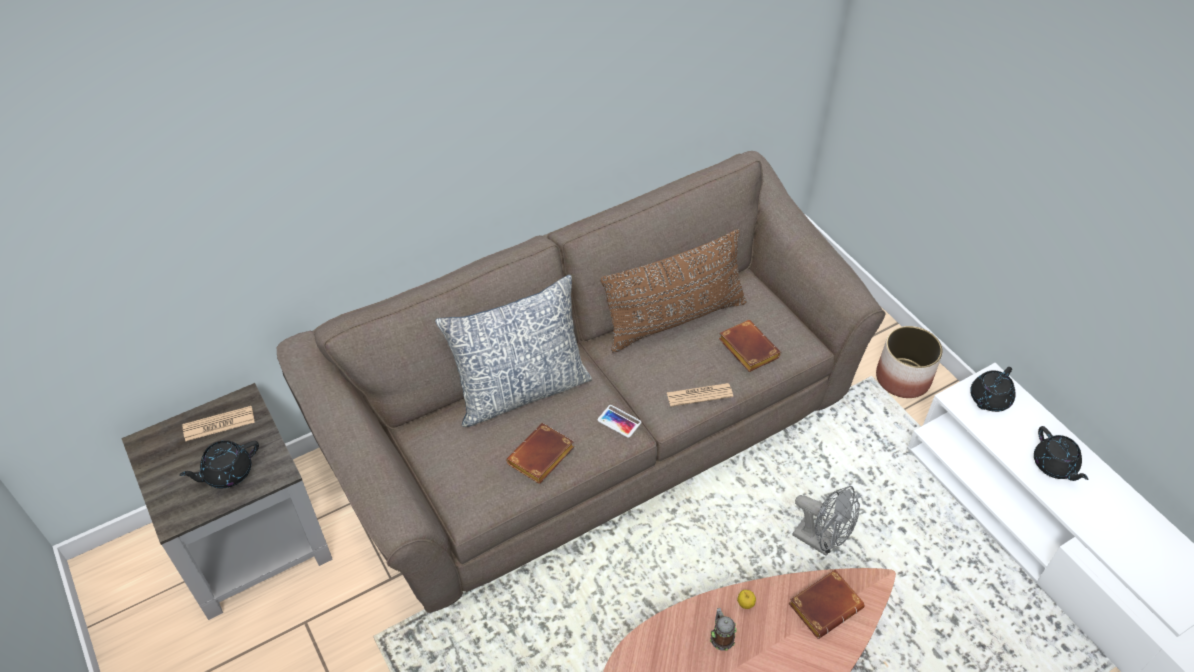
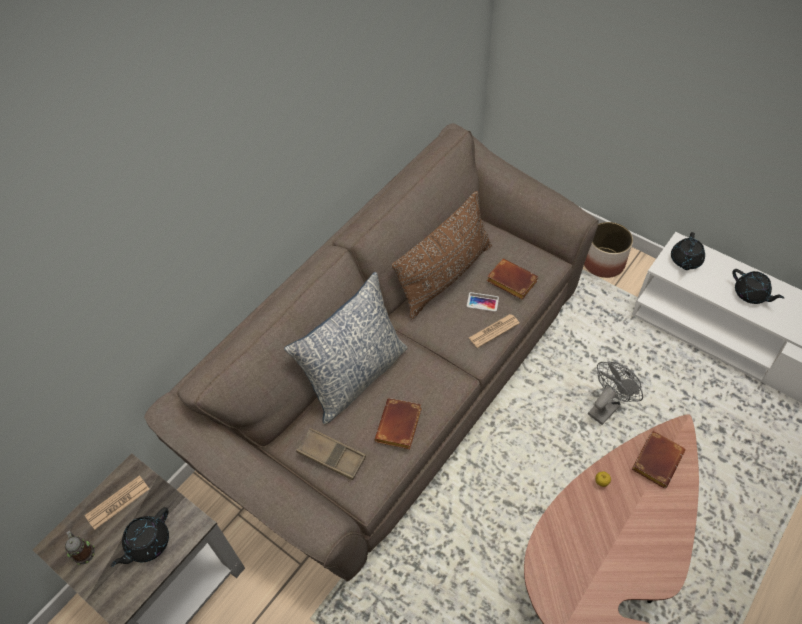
camera: 20 degrees left, 5 degrees up
(454, 461) = (331, 456): none -> brown tray
(619, 421) = (444, 374): phone -> phone (482, 302)
(721, 636) = (596, 515): mug -> mug (83, 551)
(821, 541) = (606, 406): grey fan -> grey fan turned 60 degrees counterclockwise

